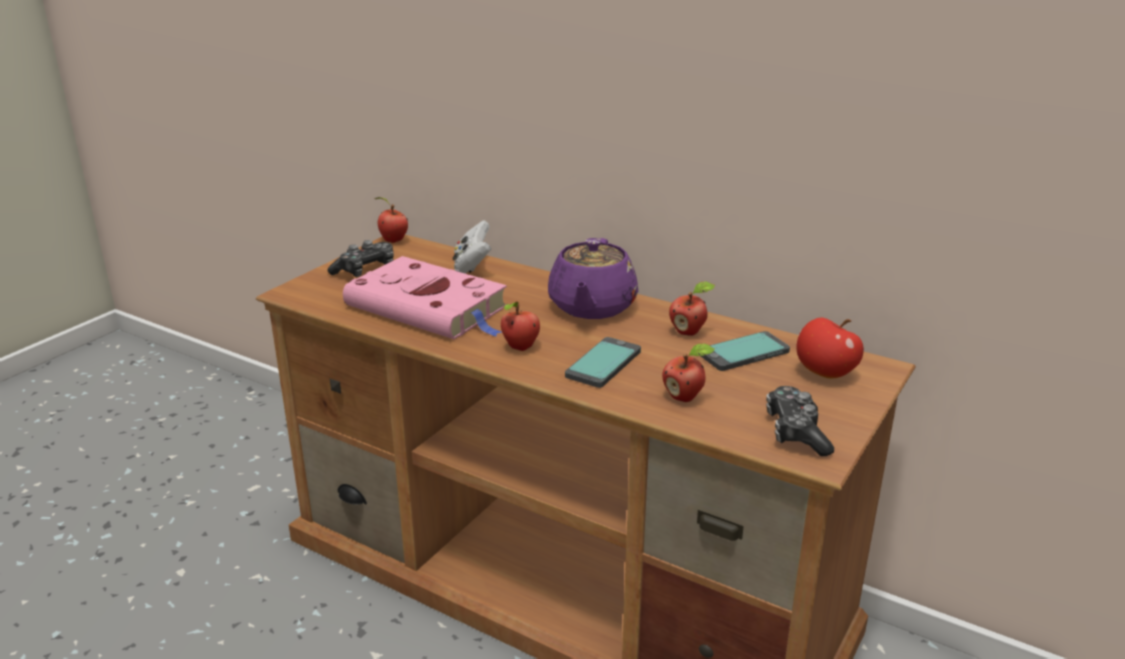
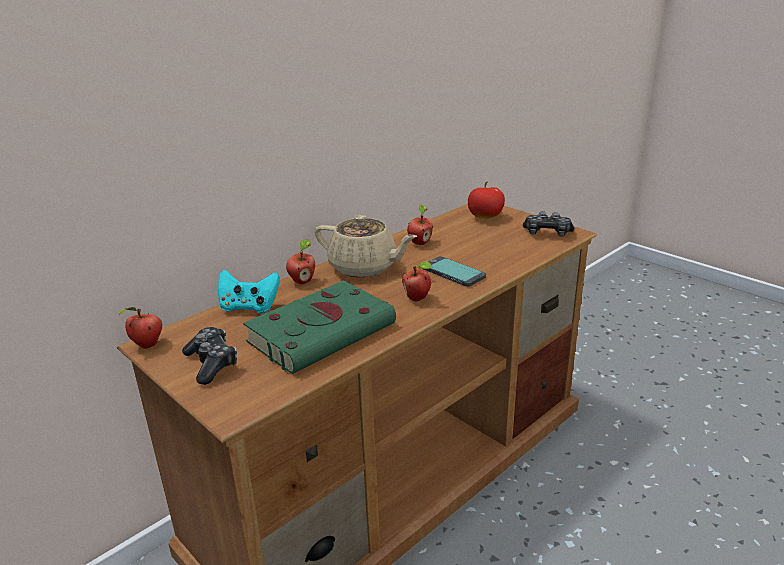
camera: 75 degrees left, 0 degrees up
(430, 308) = (325, 331): pink book -> green book
(472, 265) = (249, 307): white game controller -> turquoise game controller
(591, 307) = (364, 267): purple teapot -> beige teapot
(685, 397) = (504, 254): apple -> apple (302, 281)
(744, 353) = (454, 232): phone -> none

